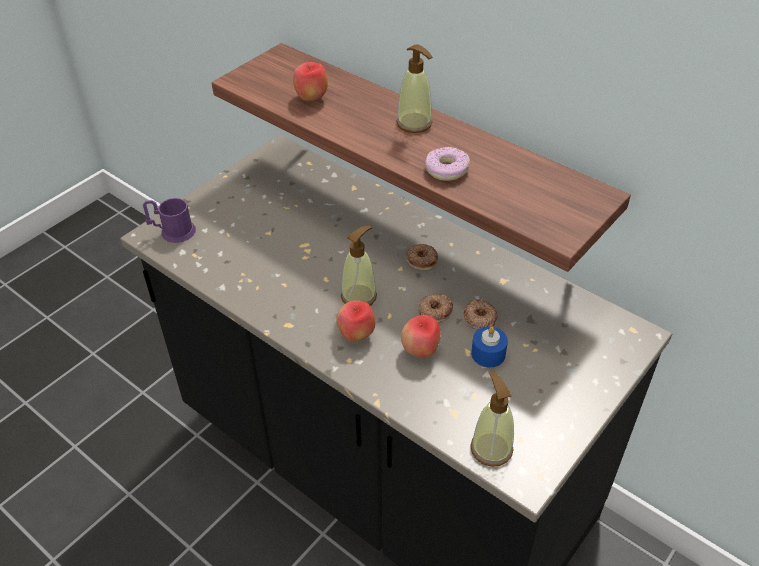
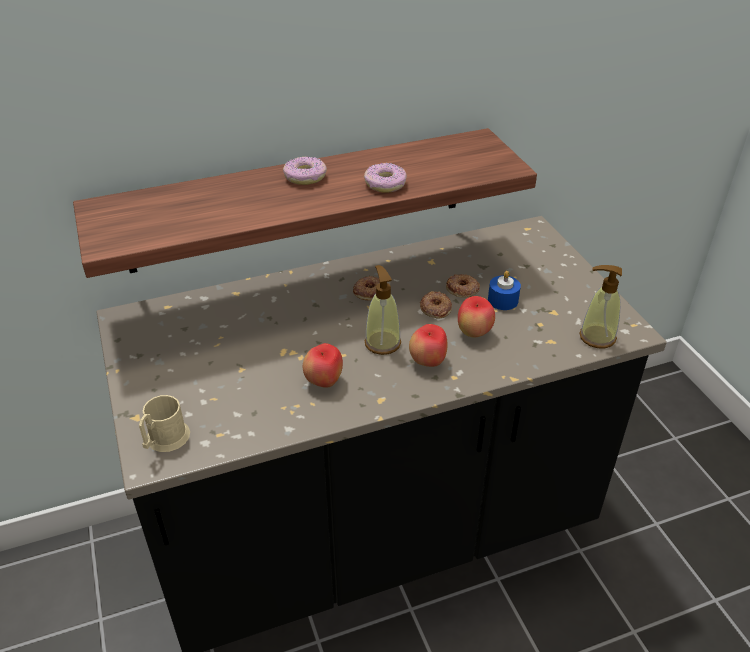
camera: 60 degrees left, 5 degrees down
(173, 232) = (164, 440): purple mug -> beige mug
(311, 98) = (197, 213): apple -> apple (324, 382)
(414, 123) = (305, 176): soap dispenser -> donut

